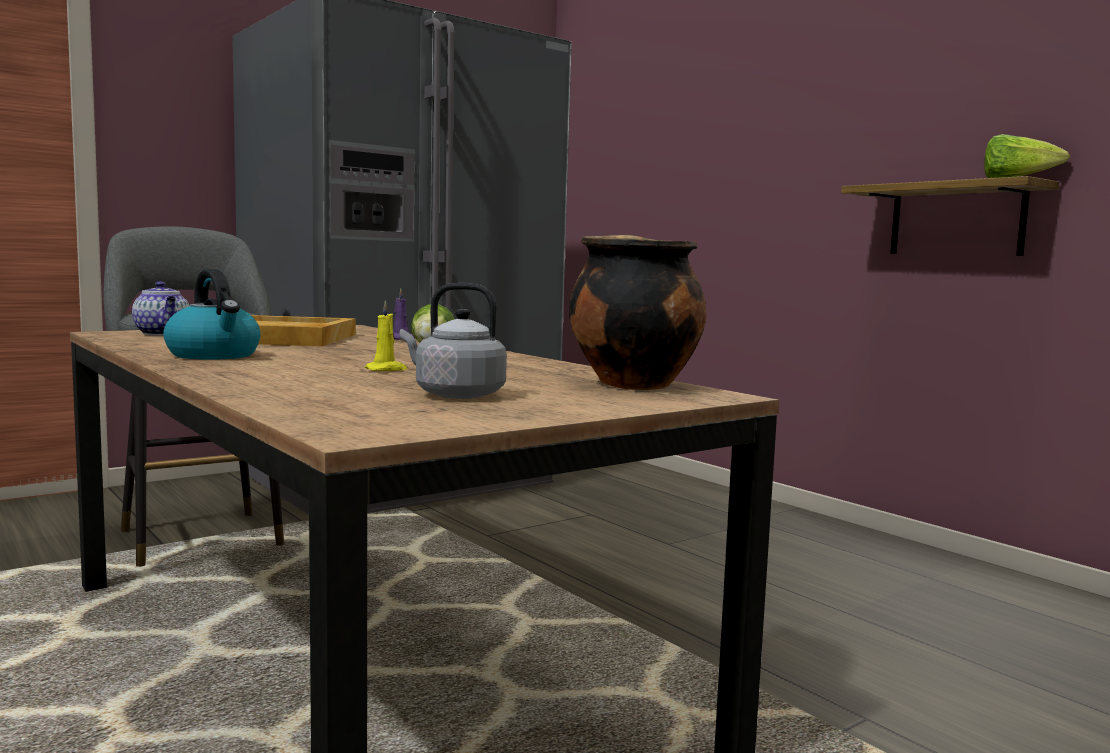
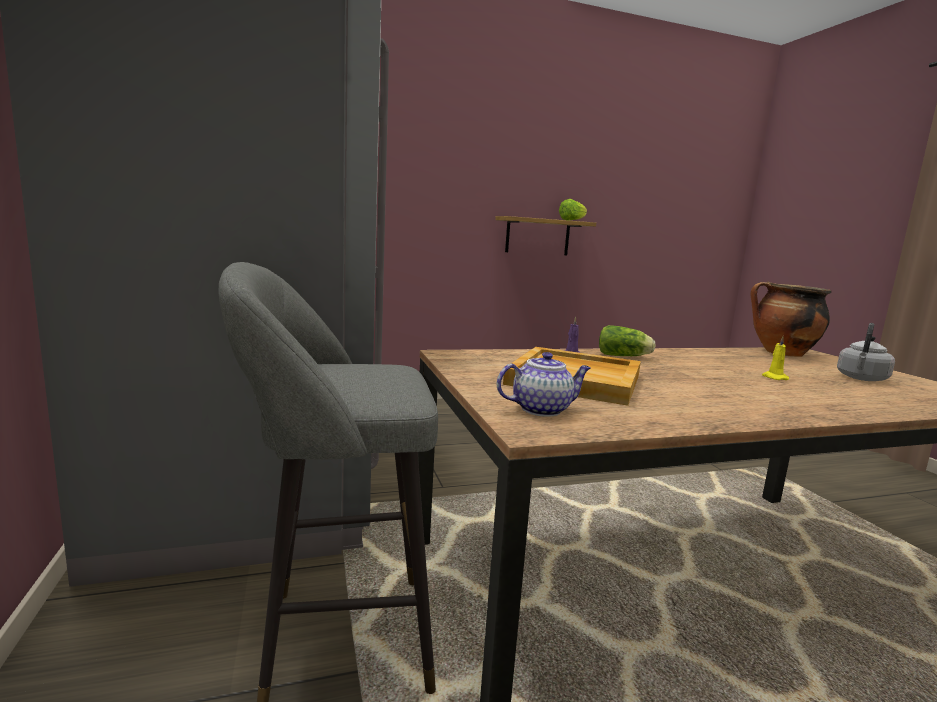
camera: 70 degrees left, 5 degrees up
(214, 355) = (734, 404): kettle -> none

